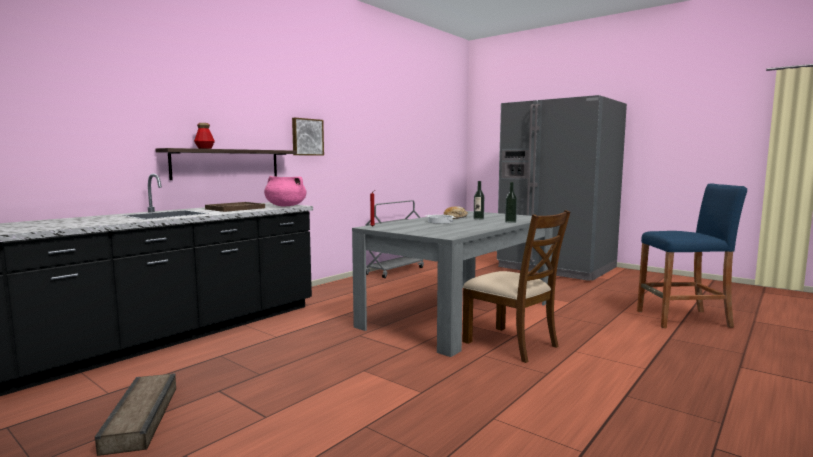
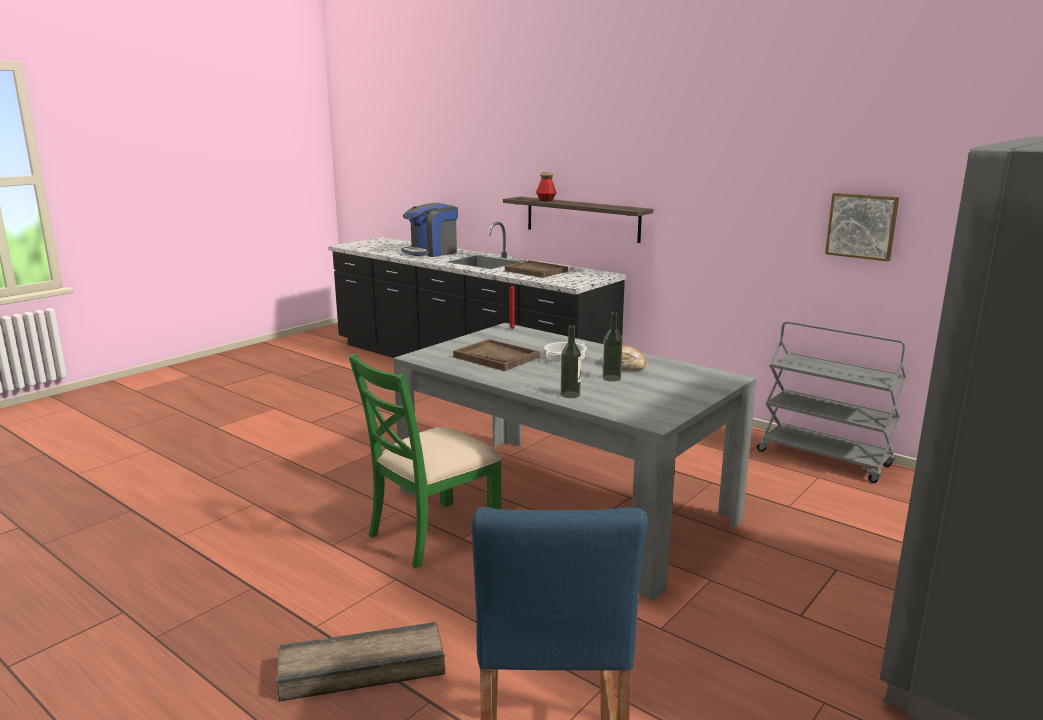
camera: 90 degrees right, 10 degrees up
(70, 221) = (431, 252): none -> coffee machine
(143, 417) = (331, 390): crate -> crate (363, 671)
(285, 206) = (568, 281): pink cooking pot -> none
(307, 137) = (693, 191): picture -> picture (862, 226)
(445, 228) = (496, 357): none -> brown tray
(511, 344) = (432, 533): brown chair -> green chair

